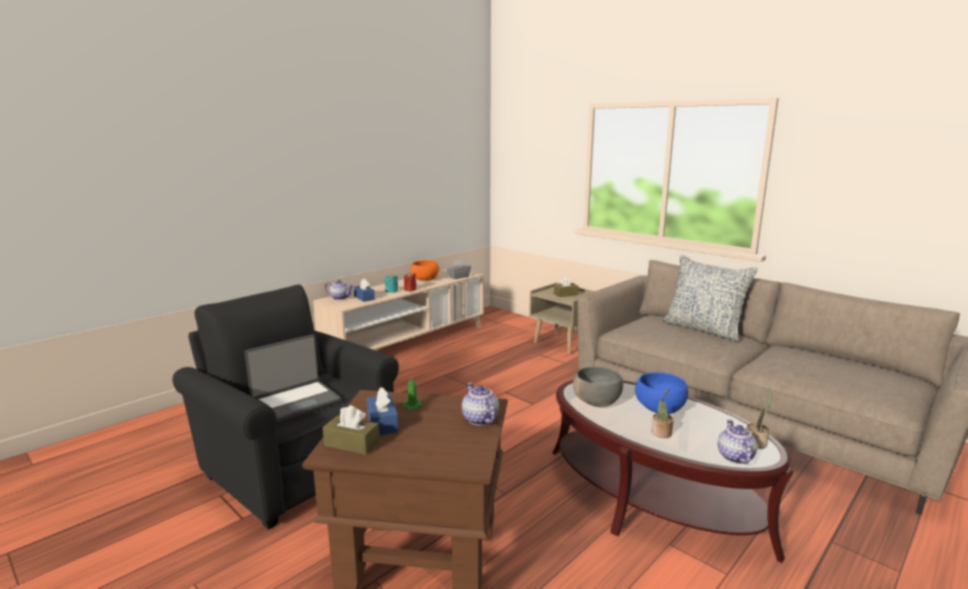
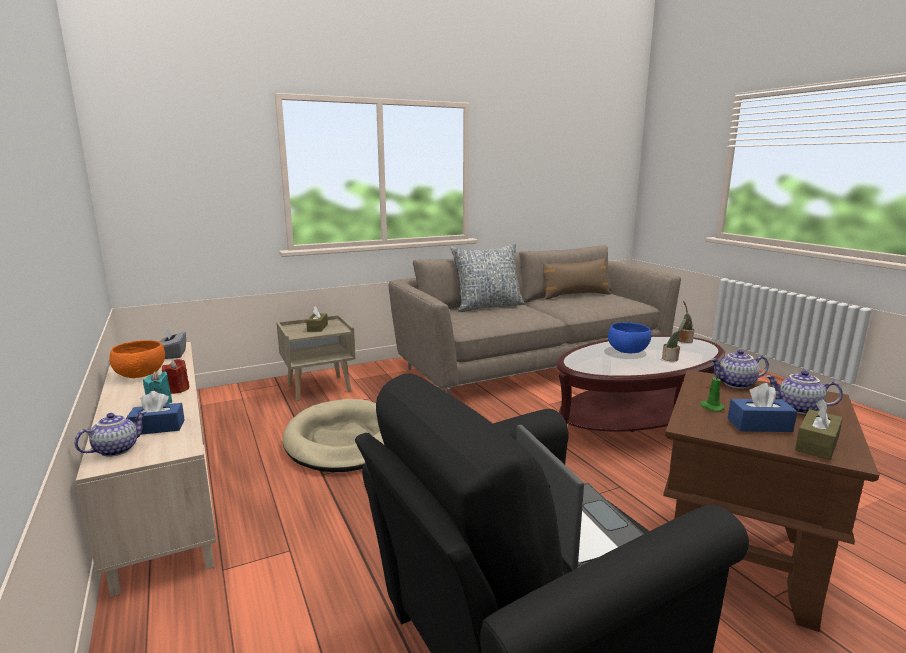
camera: 70 degrees left, 0 degrees up
(490, 370) = (343, 440): none -> beige dog bed
(596, 401) = (610, 366): grey bowl -> none
(734, 457) = (705, 349): teapot -> teapot (798, 409)
(842, 363) = (575, 295): none -> brown pillow

